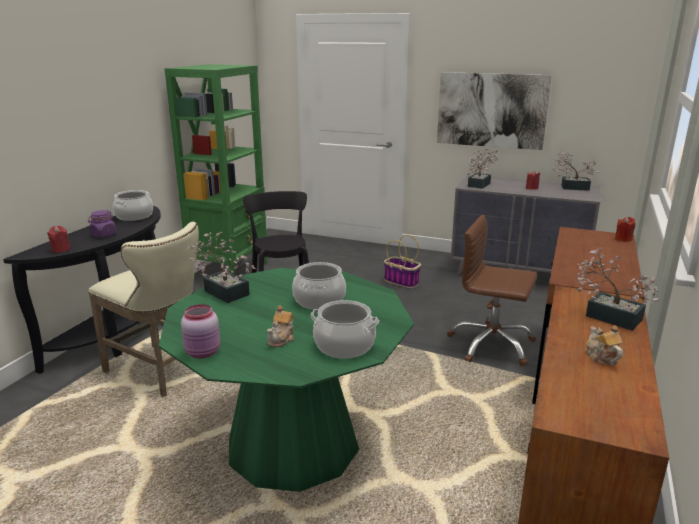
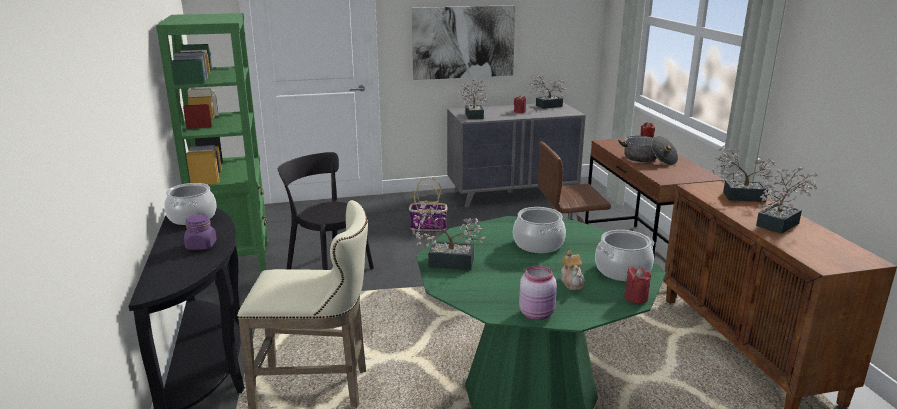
camera: 35 degrees left, 0 degrees up
(61, 249) = (184, 274): red candle -> red candle (636, 298)
(587, 256) = (648, 159): none -> cooking pot
(601, 357) = (780, 223): teapot -> potted plant

